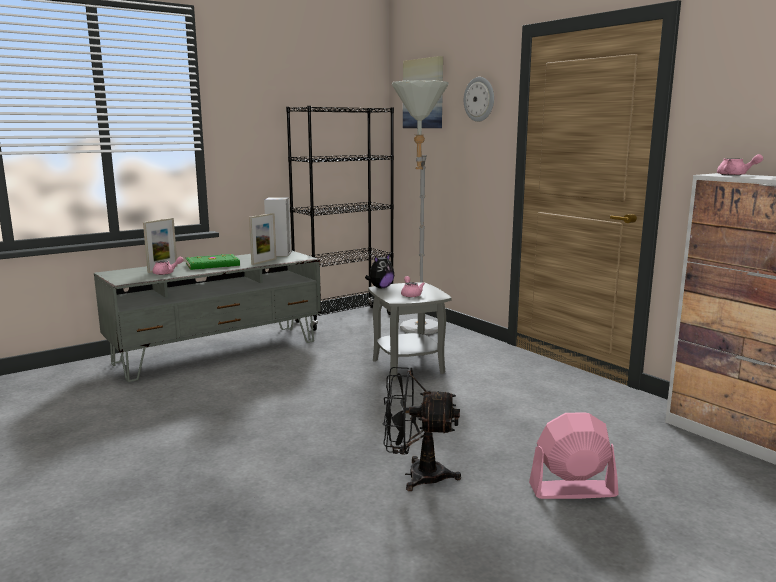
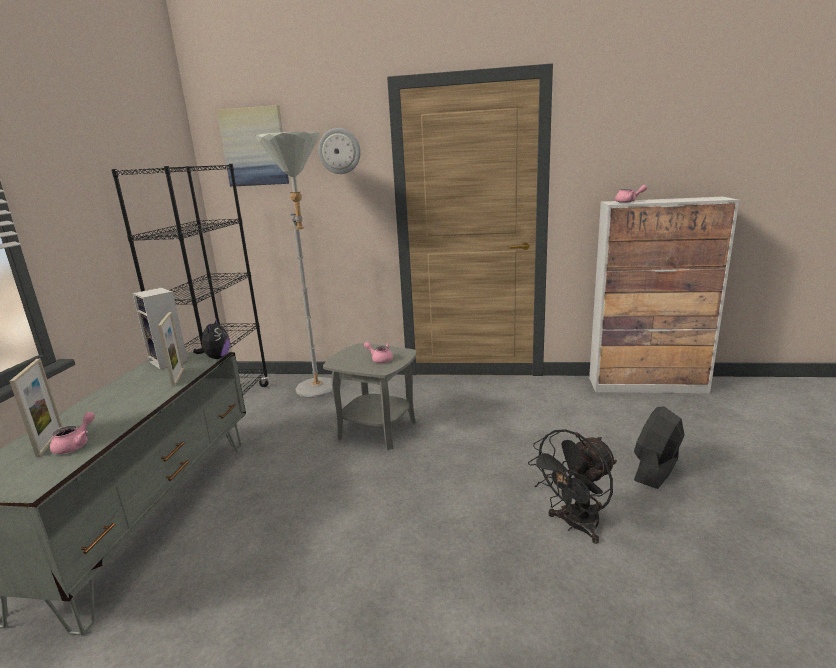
camera: 45 degrees left, 5 degrees up
(213, 265) = (117, 406): green book -> none
(380, 287) = (336, 362): plush toy -> plush toy (216, 358)
(572, 490) = (656, 469): pink fan -> black fan

